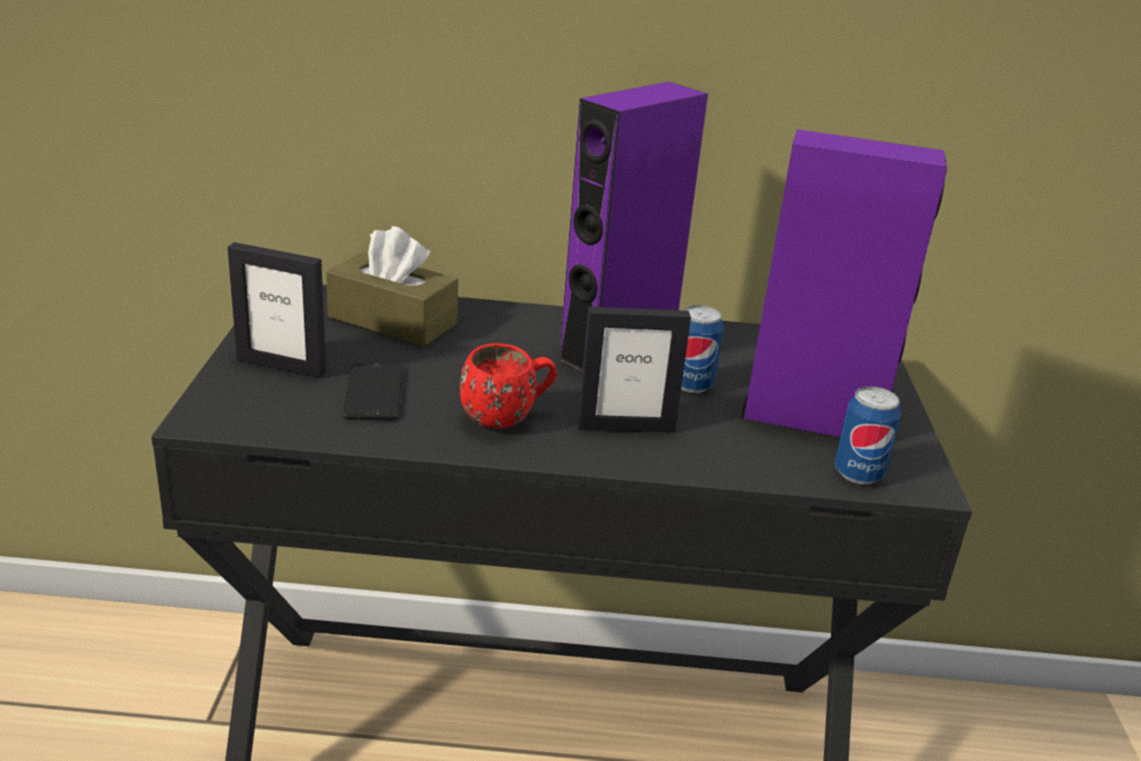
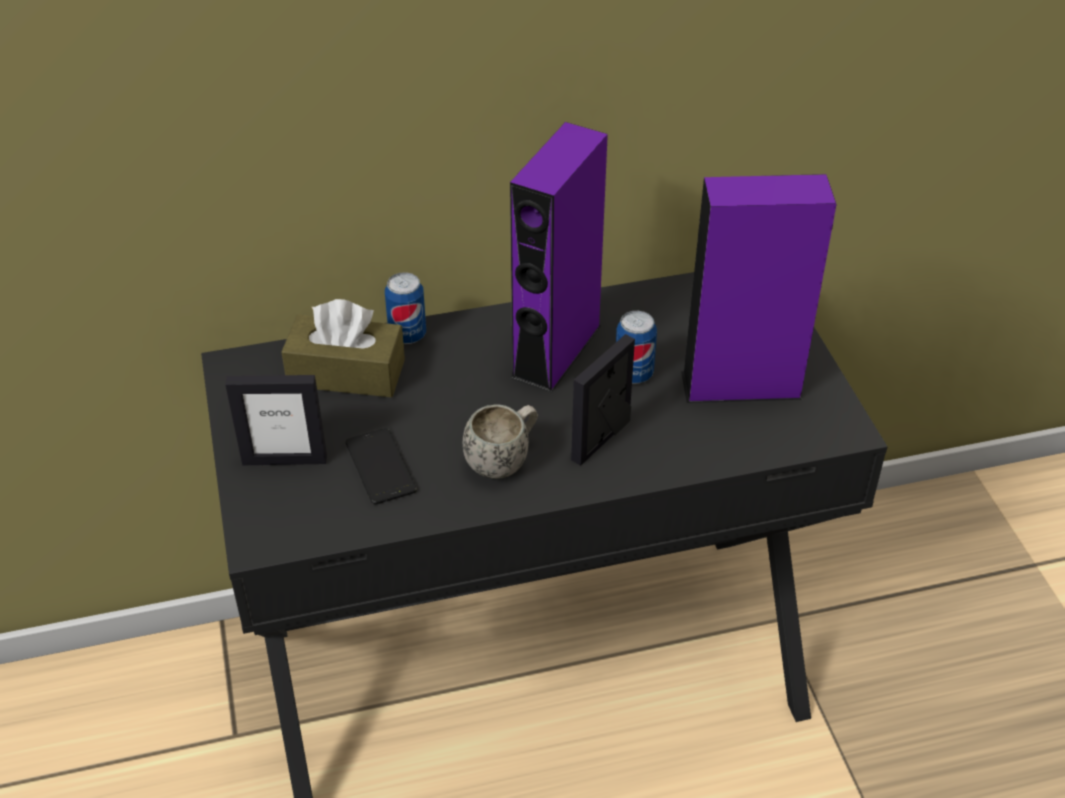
camera: 15 degrees left, 15 degrees up
(507, 418) = (504, 460): red mug -> white mug
(626, 427) = (601, 440): picture frame -> picture frame turned 150 degrees clockwise
(858, 474) = (795, 435): can -> can (407, 335)

